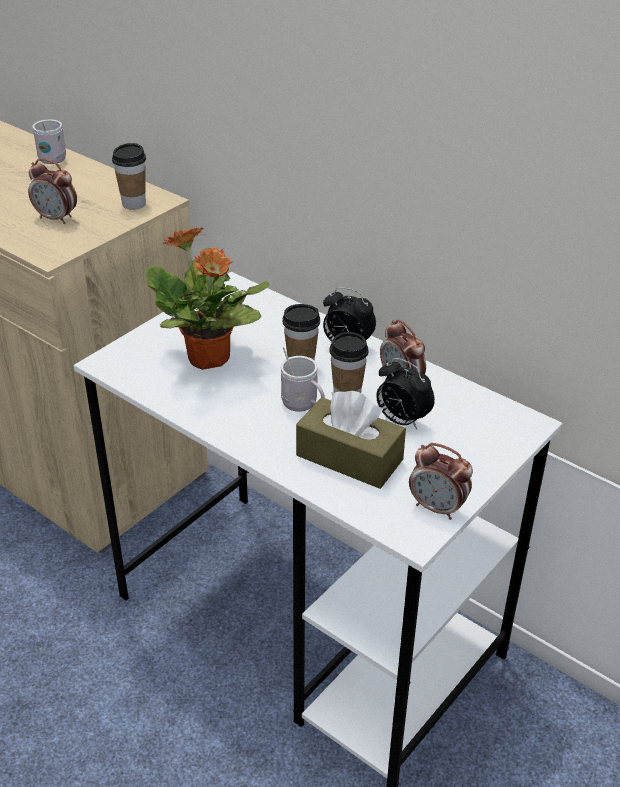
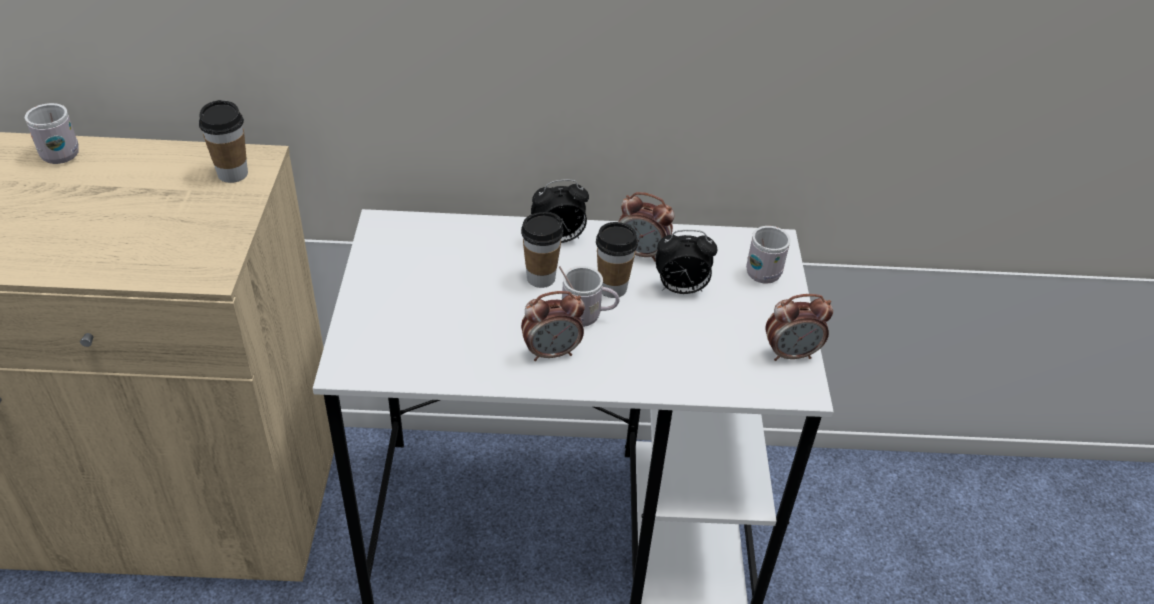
camera: 40 degrees left, 5 degrees up
(56, 218) = (160, 227): alarm clock -> alarm clock (552, 352)
(209, 359) = (448, 313): potted plant -> none
(349, 457) = (678, 346): brown tissue box -> none
(493, 440) = (766, 271): none -> white mug

